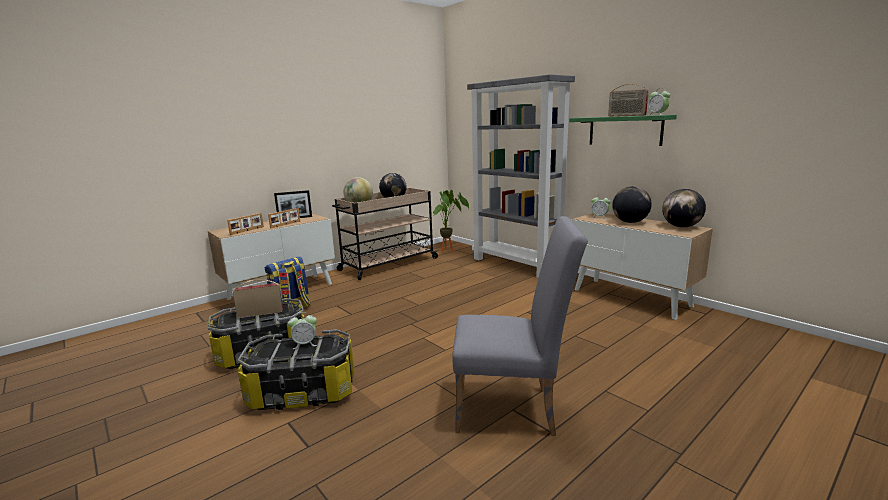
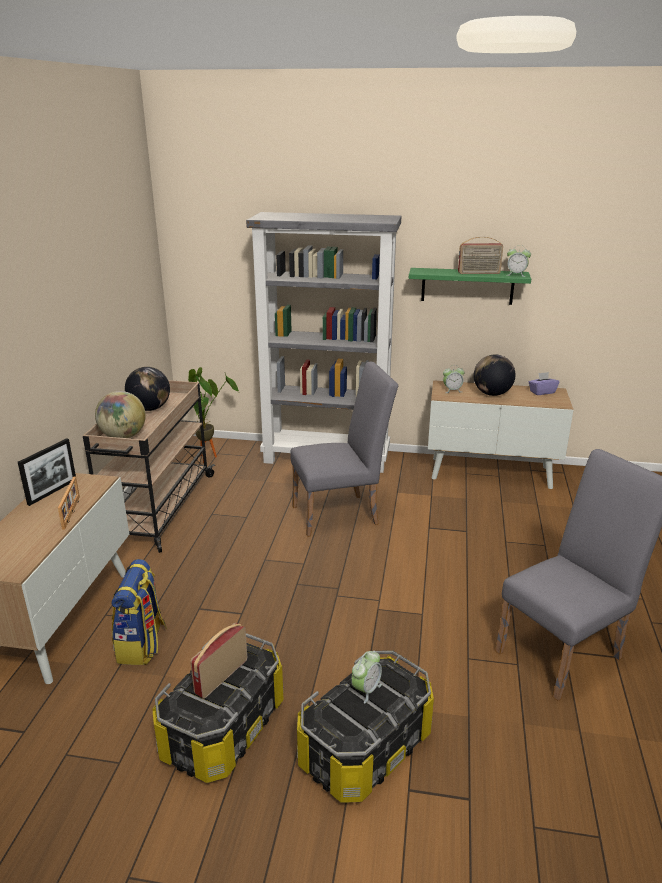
camera: 40 degrees left, 10 degrees up
(247, 230) = (32, 548): picture frame -> none
(480, 290) = (341, 514): none -> grey chair
(681, 227) = (542, 392): globe -> purple tissue box

